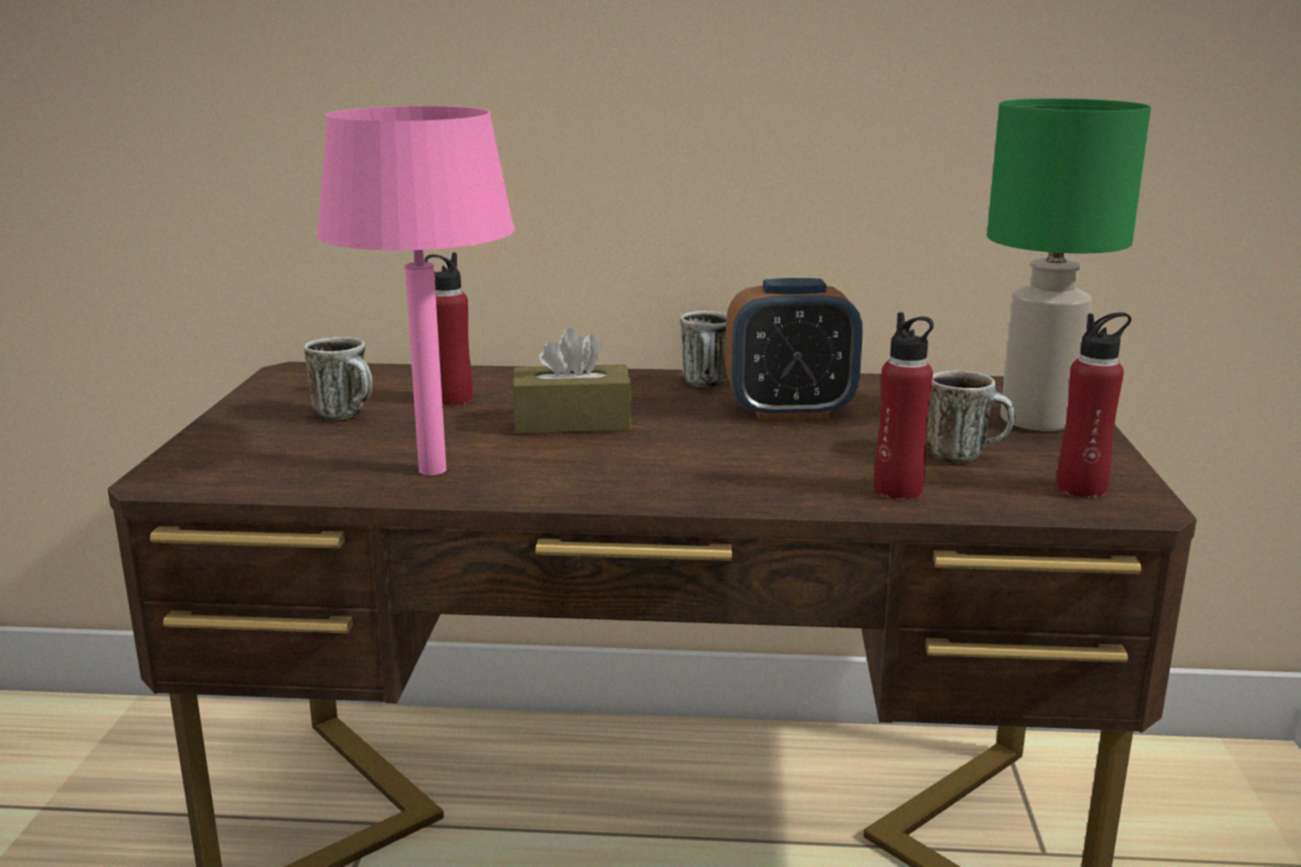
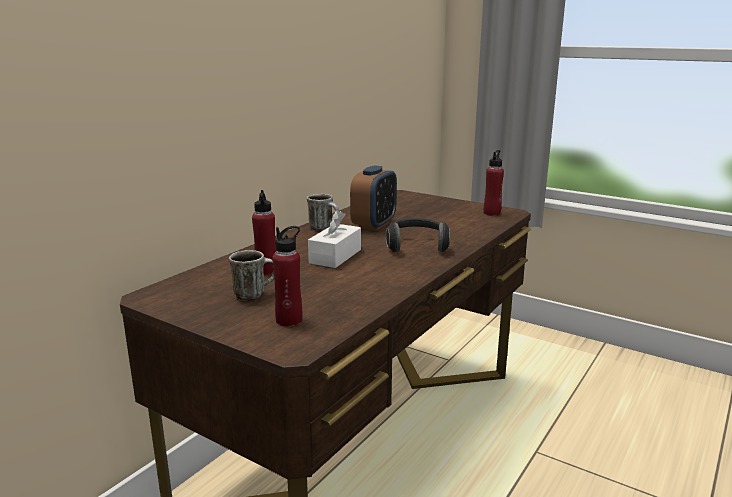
camera: 60 degrees left, 0 degrees up
(434, 469) = (361, 289): pink table lamp -> none
(572, 422) = (335, 256): brown tissue box -> white tissue box
(716, 464) = (416, 246): none -> headphones
(898, 490) = (470, 230): red bottle -> red bottle (289, 320)
(966, 456) = (450, 217): mug -> none
(1038, 419) = (428, 202): green table lamp -> none

